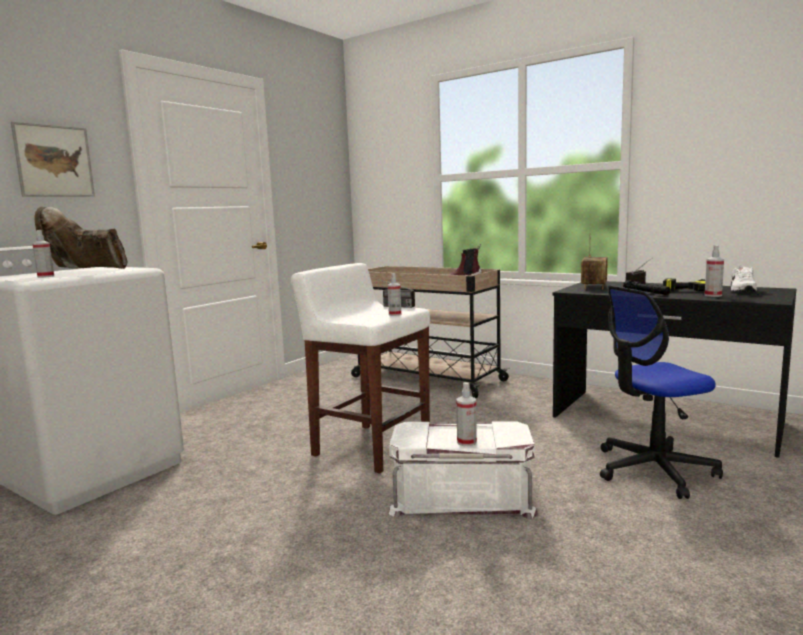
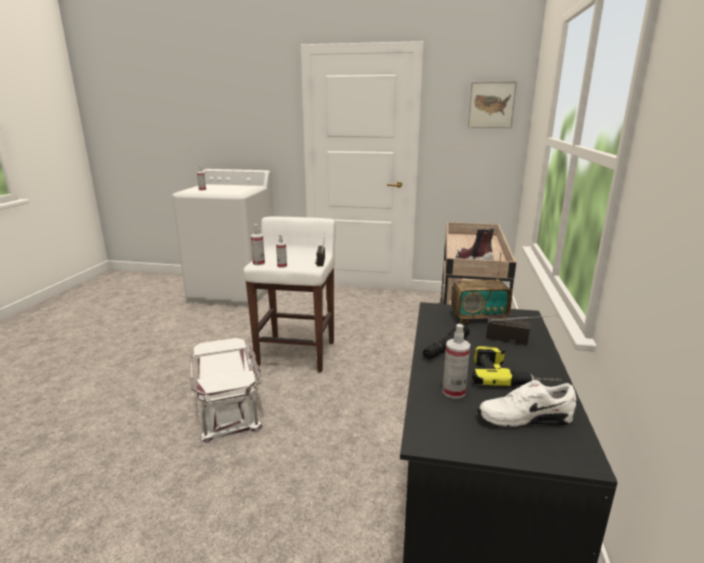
camera: 65 degrees right, 10 degrees up
(54, 161) = (257, 121): picture -> picture (491, 105)
(85, 271) = (229, 189): brown boot -> none
(466, 442) = (211, 368): spray bottle -> spray bottle (258, 263)
(653, 470) = (311, 504): office chair -> none

